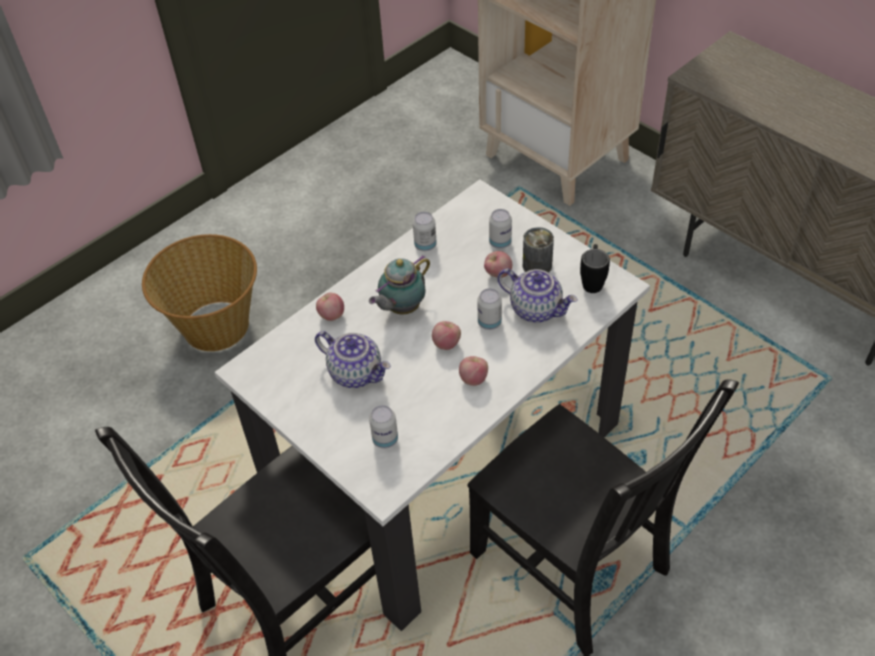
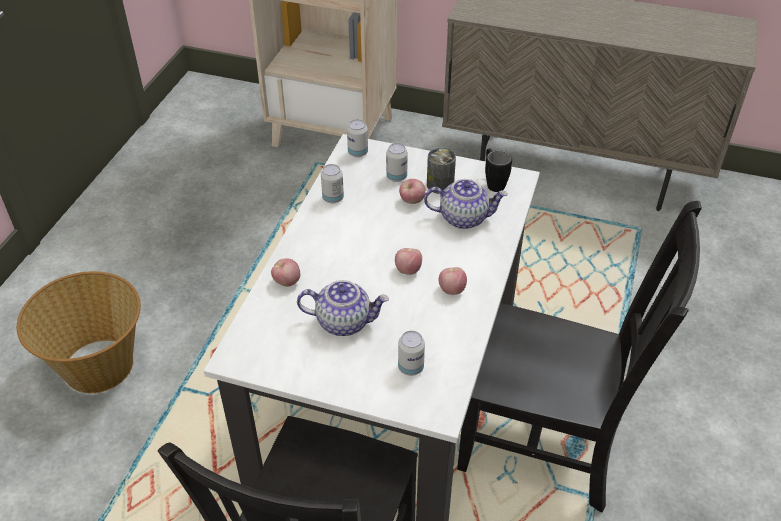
camera: 30 degrees left, 5 degrees down
(401, 308) = (347, 255): teapot -> none
(489, 323) = (433, 241): can -> can (358, 152)

